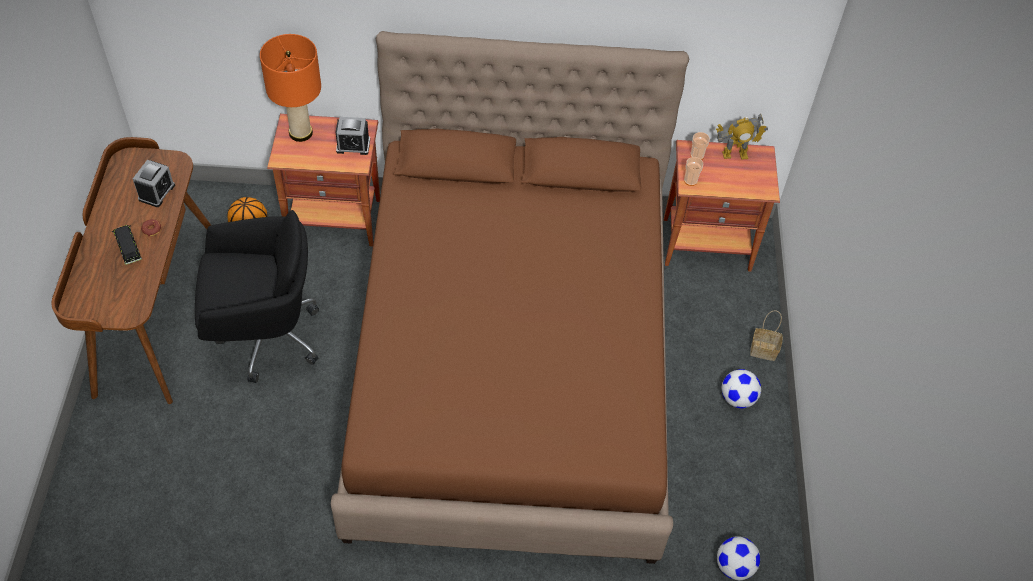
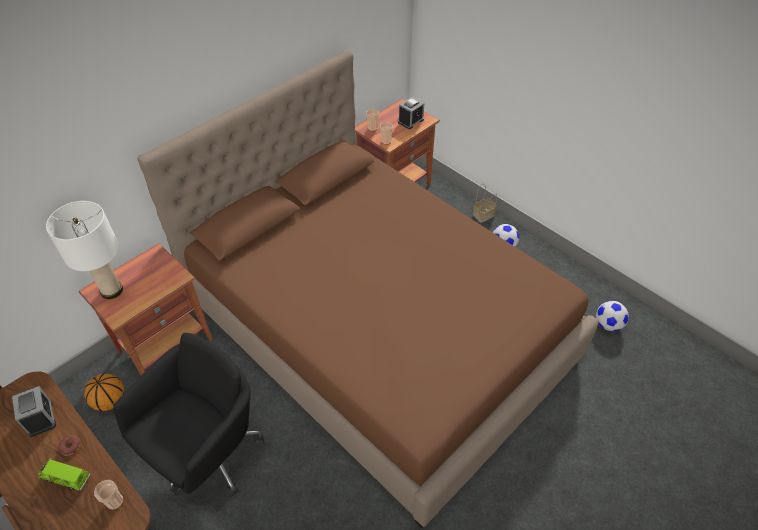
camera: 45 degrees left, 5 degrees down
(128, 249) = (66, 478): black toy car -> green toy car
(136, 291) = (115, 501): none -> cup
(301, 132) = (111, 290): orange table lamp -> white table lamp
(353, 145) = (161, 269): alarm clock -> alarm clock (411, 121)
(735, 154) = (389, 114): toy robot -> none

